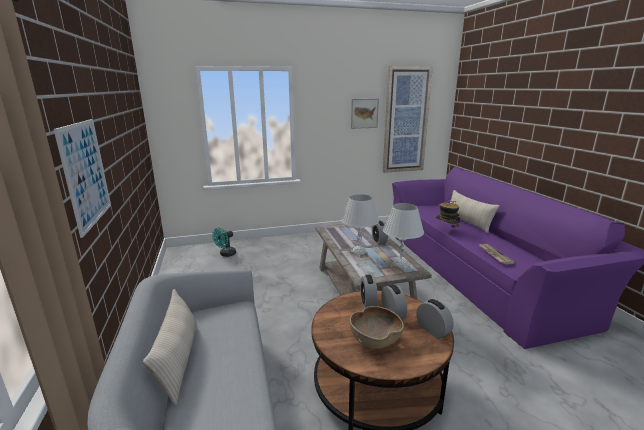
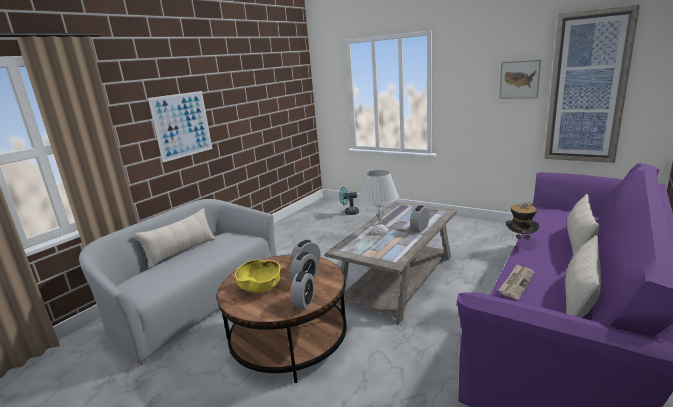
camera: 50 degrees right, 0 degrees up
(375, 340) = (261, 287): brown bowl -> yellow bowl
(400, 265) = (389, 253): white table lamp -> none
(526, 252) = (579, 299): none -> beige pillow

